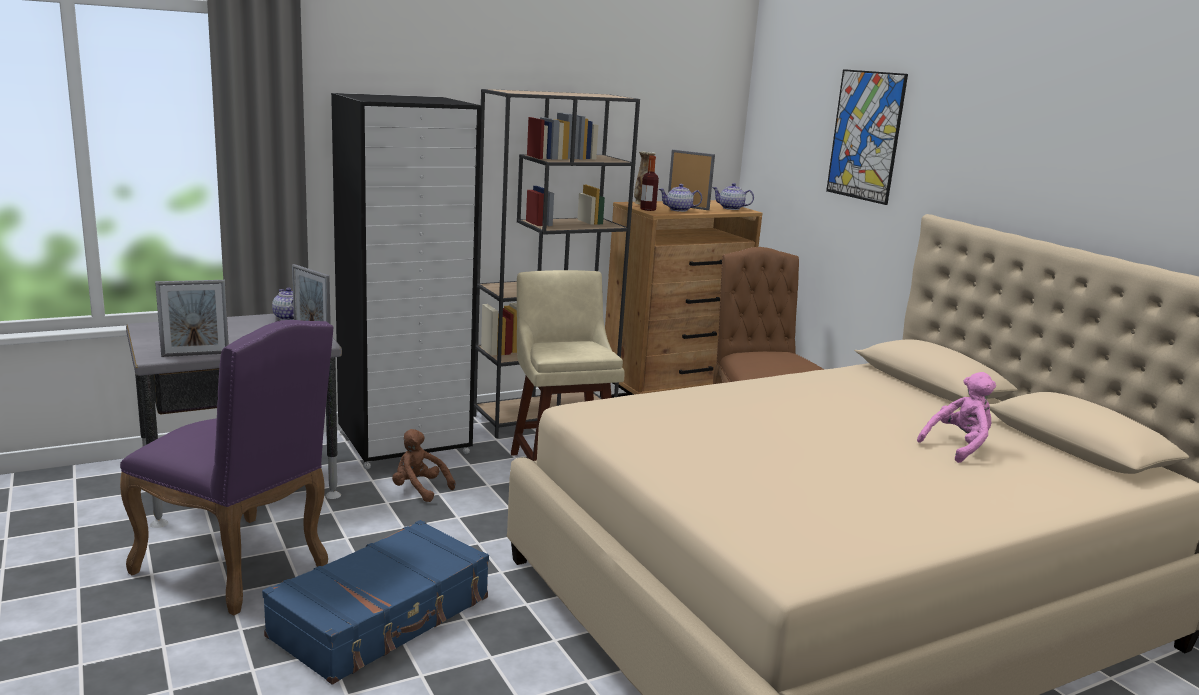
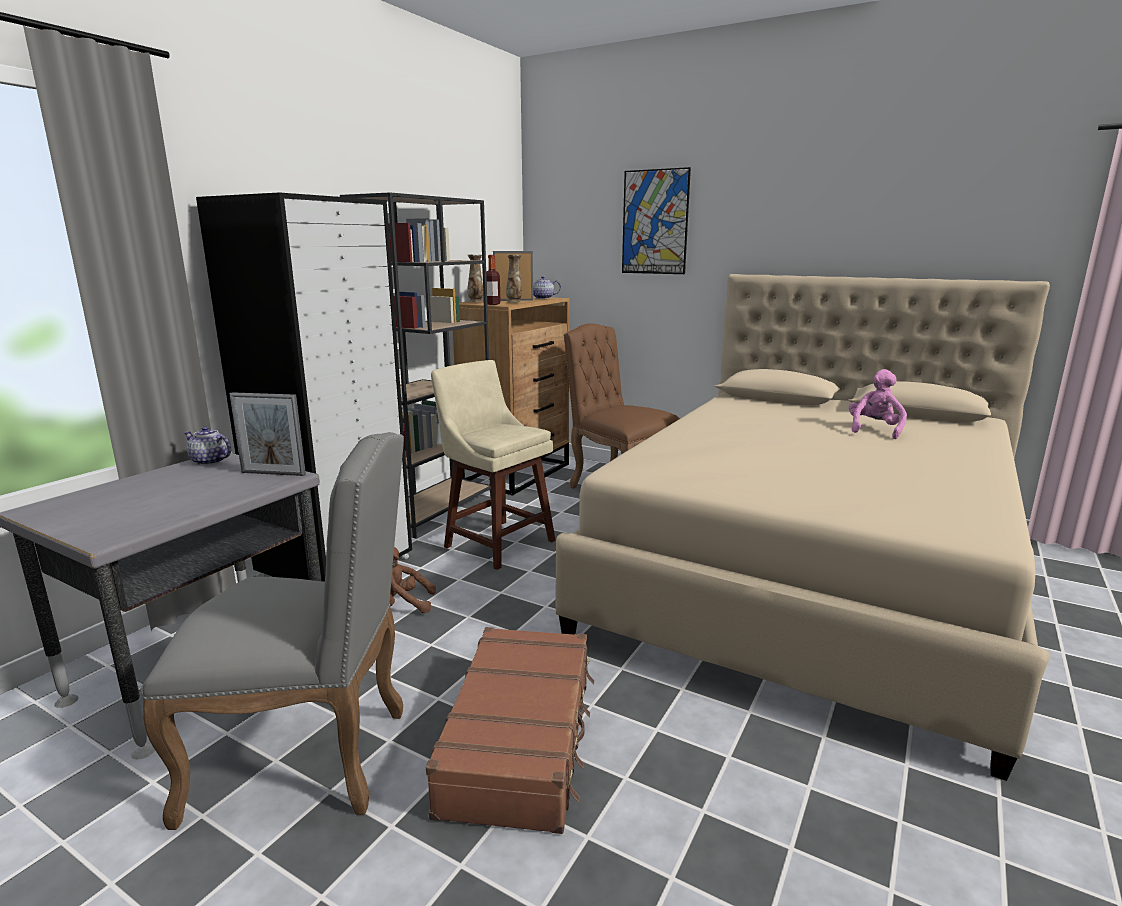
camera: 30 degrees left, 0 degrees up
(195, 354) = (158, 522): picture frame -> none
(239, 567) = (307, 757): purple chair -> grey chair
(383, 617) = (521, 739): blue suitcase -> brown suitcase
(679, 210) = (514, 302): teapot -> vase

